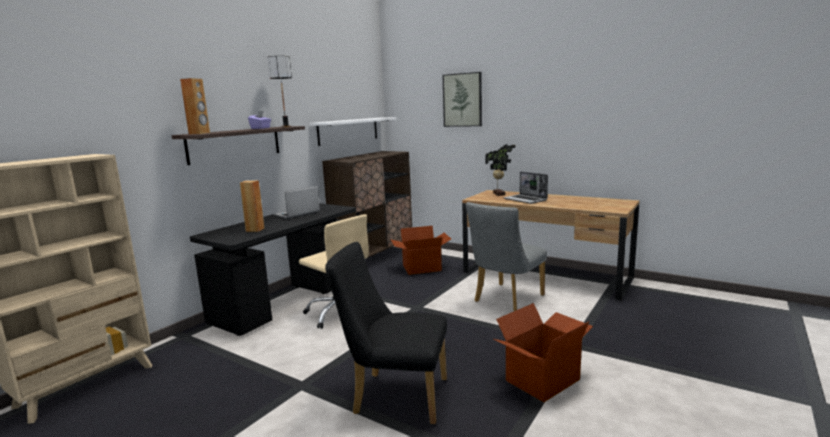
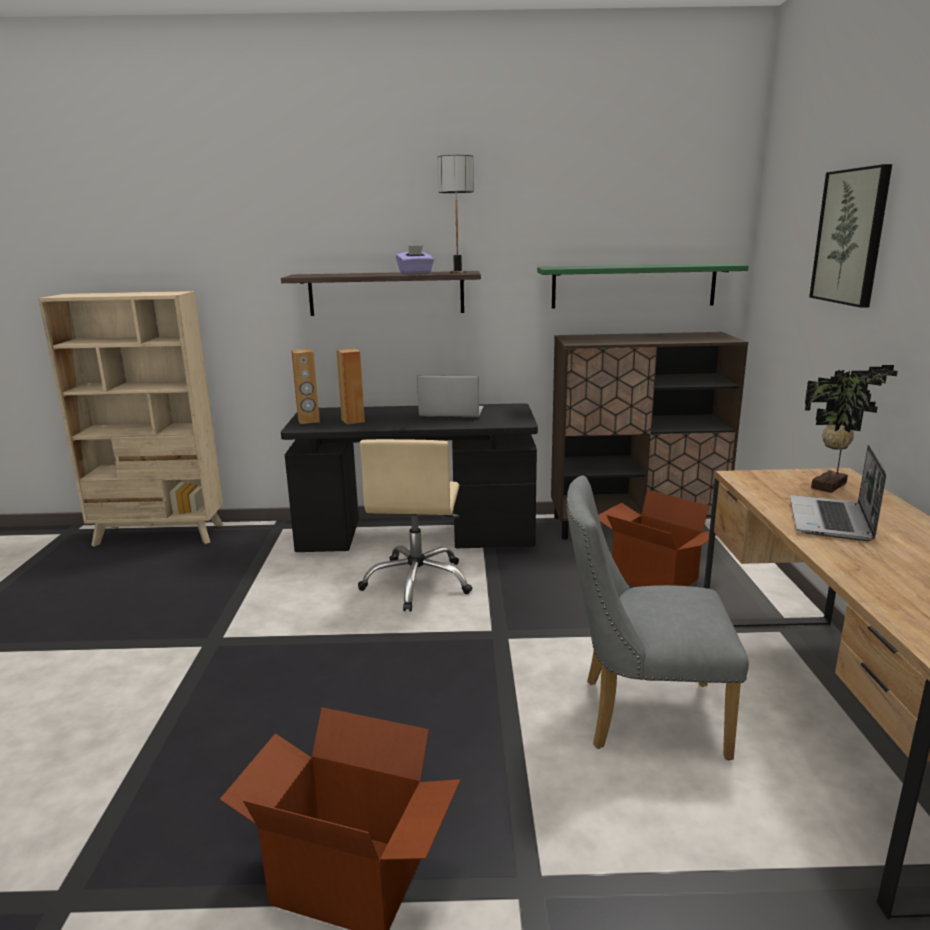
camera: 55 degrees right, 5 degrees up
(199, 133) = (306, 275): brown speaker -> brown speaker (308, 421)
(348, 131) = (633, 286): white shelf -> green shelf
(394, 396) = (218, 722): black chair -> none

